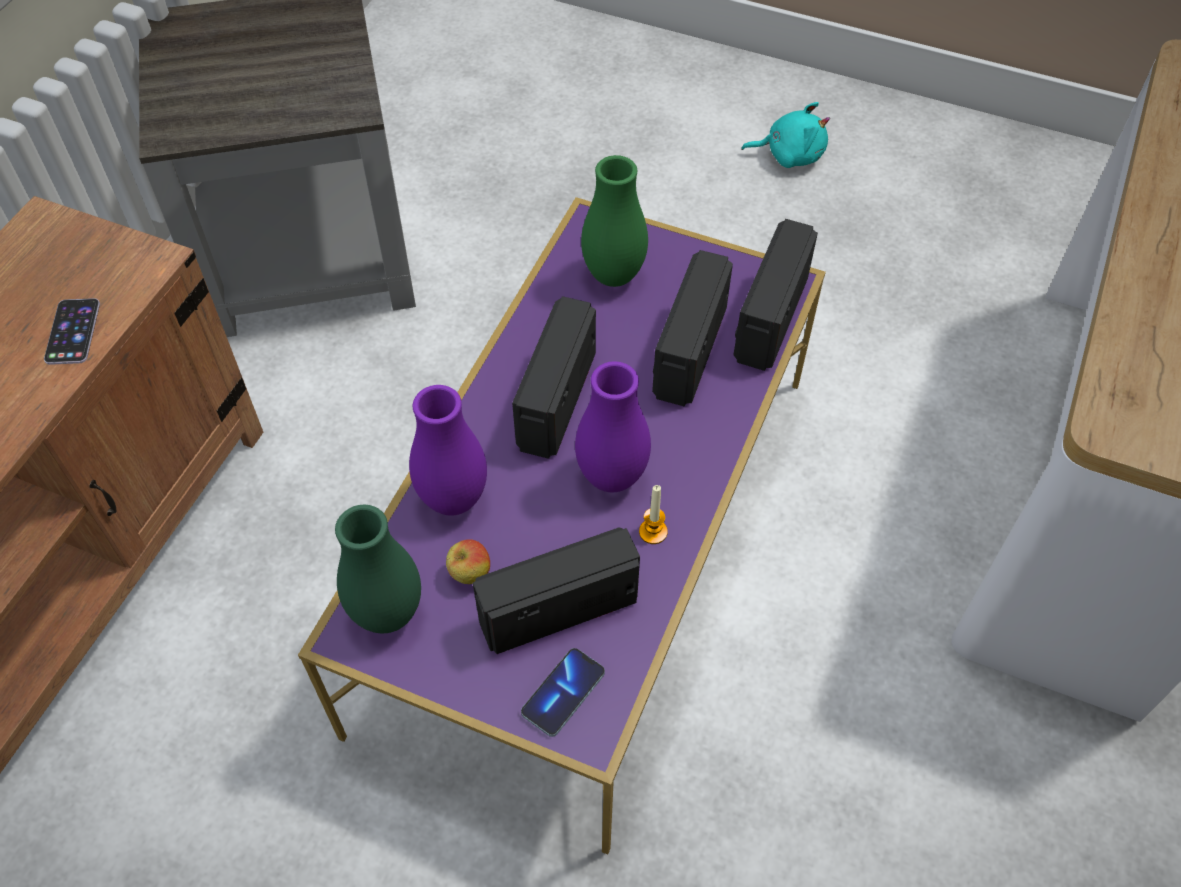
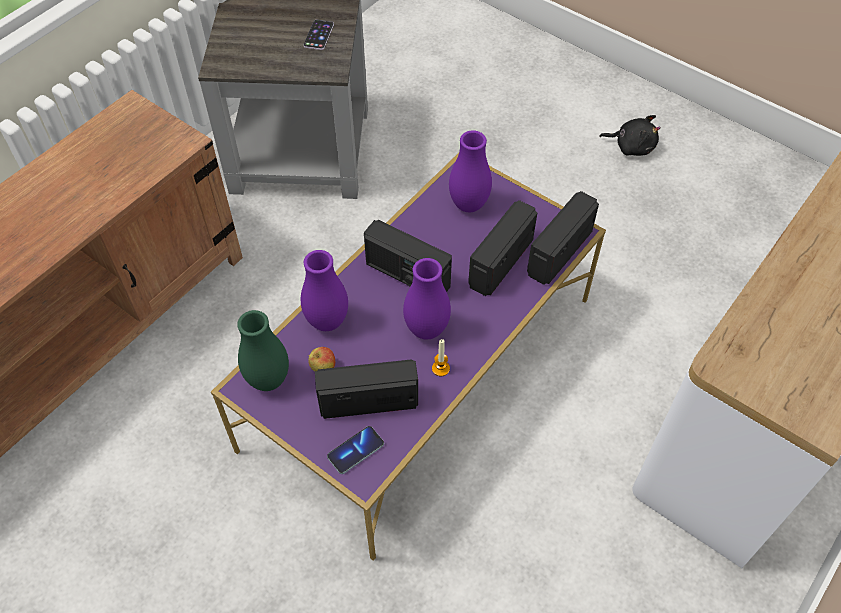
camera: 15 degrees right, 0 degrees up
(73, 331) = (130, 175): phone -> phone (319, 35)
(555, 400) = (407, 275): radio -> radio turned 90 degrees counterclockwise
(613, 275) = (468, 205): green vase -> purple vase
(789, 154) = (631, 146): turquoise plush toy -> black plush toy

